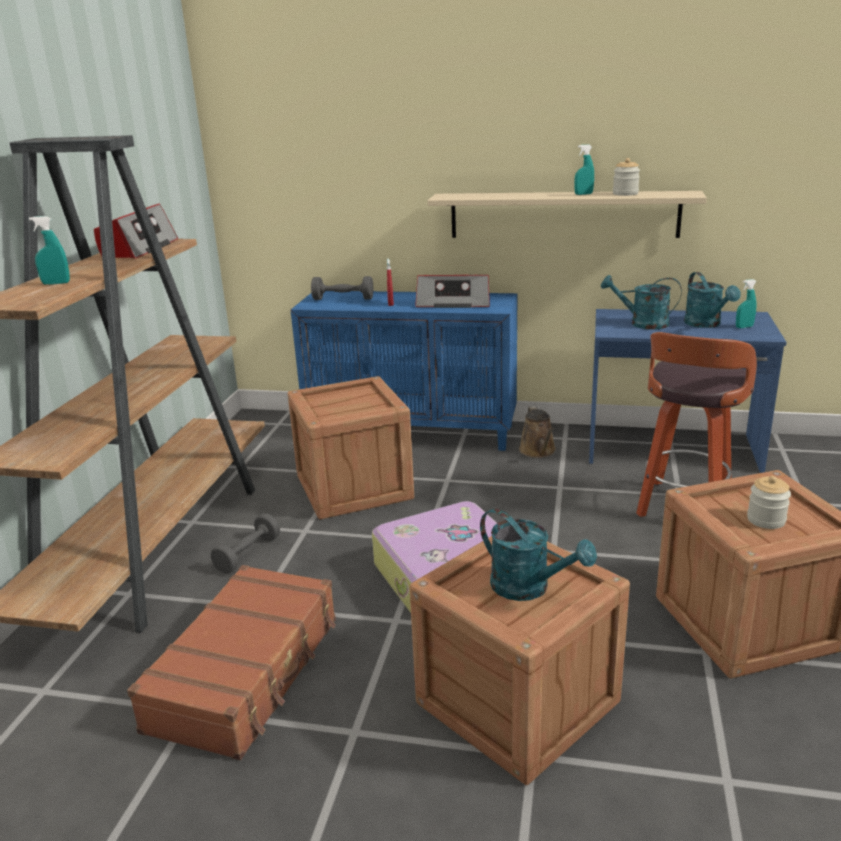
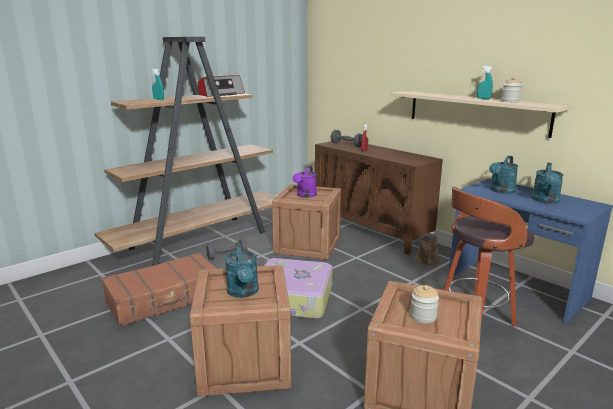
camera: 35 degrees right, 5 degrees down
(343, 403) = (305, 195): none -> purple watering can
(413, 432) = (371, 231): blue cabinet -> brown cabinet
(454, 302) = (397, 156): radio -> none
(642, 324) = (501, 191): turquoise watering can -> turquoise watering can turned 105 degrees counterclockwise
(744, 327) = (571, 208): turquoise spray bottle -> none

